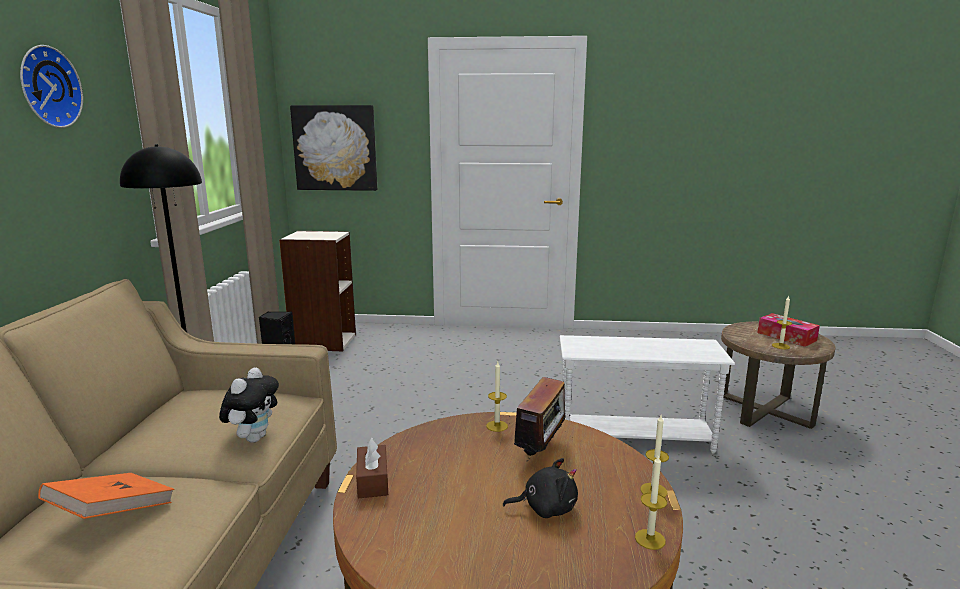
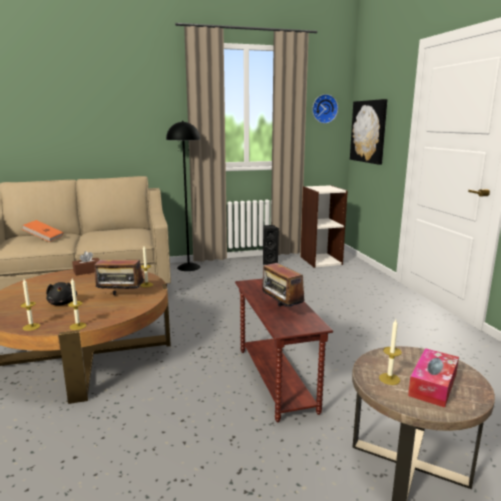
camera: 70 degrees right, 0 degrees up
(47, 87) = (146, 96): wall clock -> wall clock (324, 109)
(254, 438) = (100, 242): plush toy -> none
(634, 437) = (277, 379): white side table -> brown side table
(667, 349) = (281, 310): none -> radio

